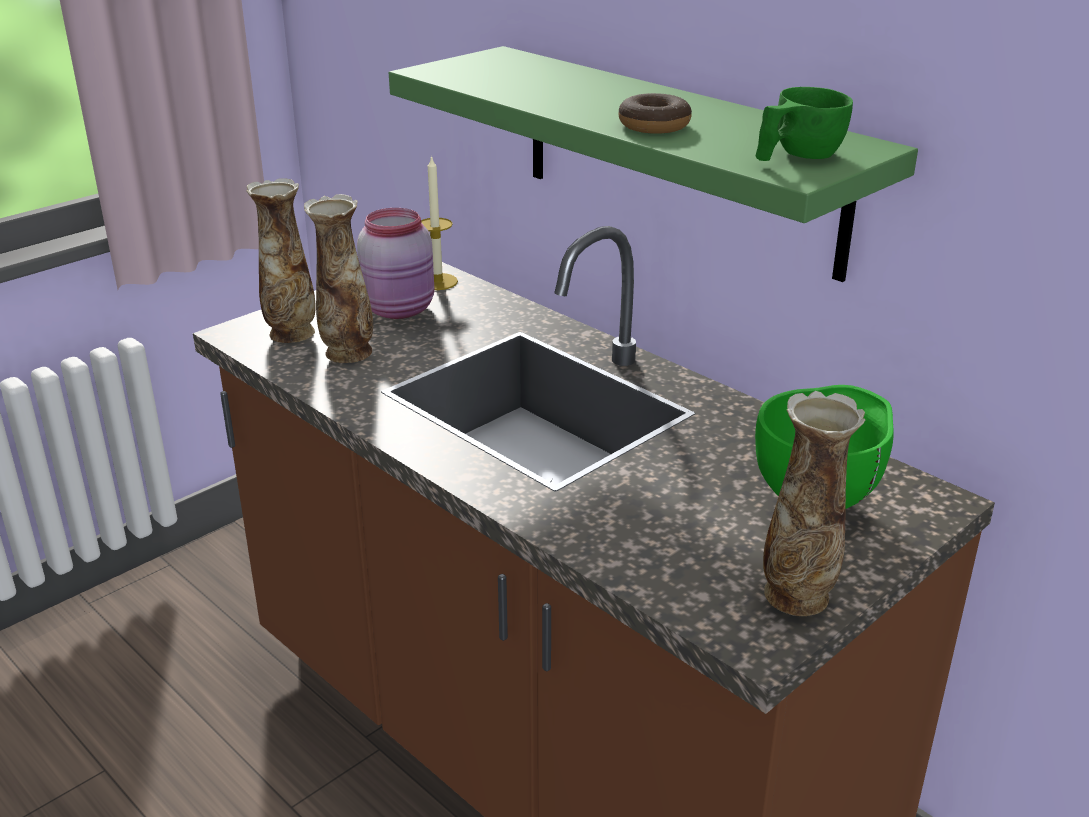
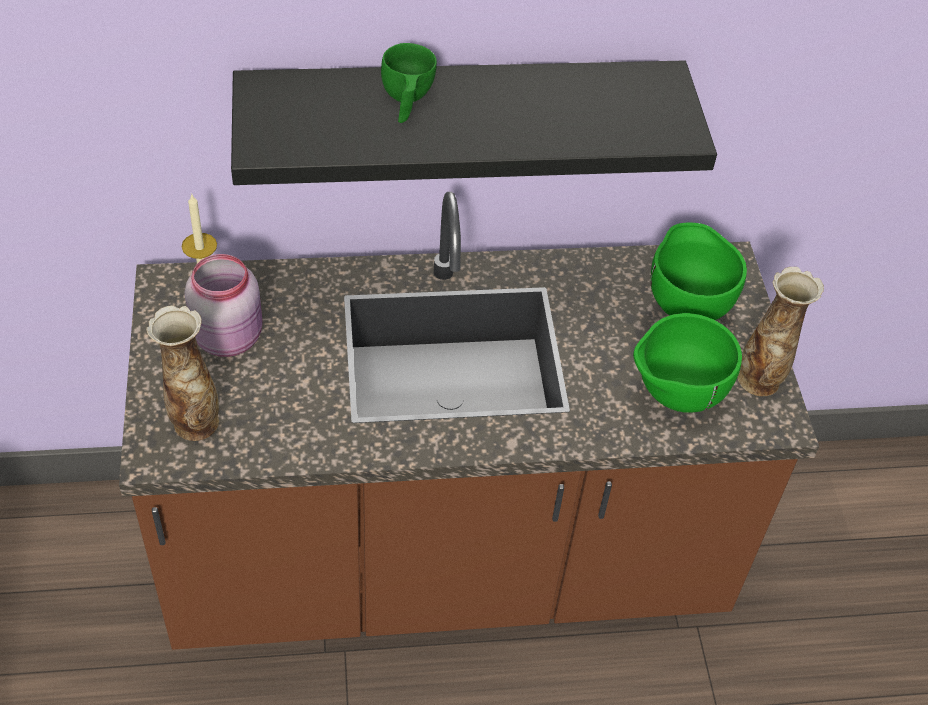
camera: 55 degrees left, 20 degrees up
(347, 353) = (269, 408): vase -> none
(654, 125) = (532, 128): donut -> none
(674, 546) = (674, 397): none -> green bowl
(678, 158) = (460, 112): green shelf -> black shelf
(796, 156) = (654, 114): green cup -> green cup (406, 101)

